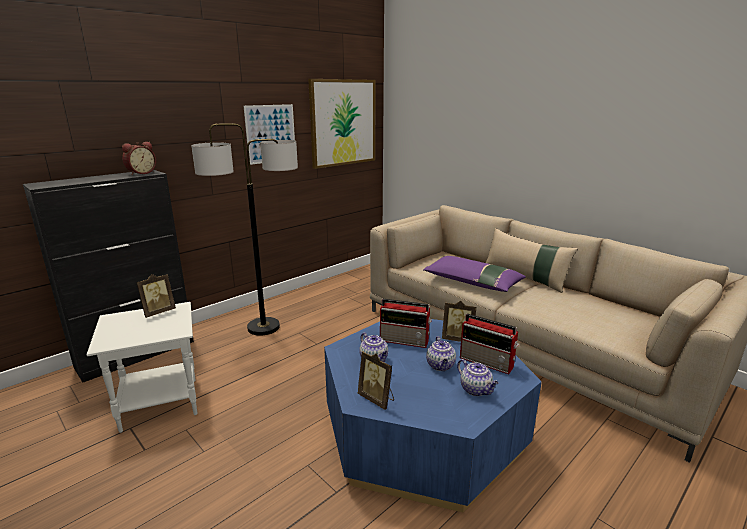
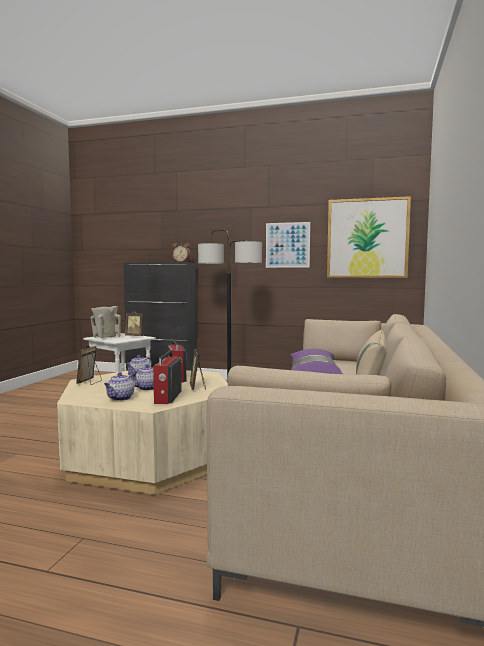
camera: 60 degrees right, 15 degrees down
(127, 334) = (106, 337): none -> beige vase
(423, 432) = (150, 455): blue coffee table -> beige coffee table

